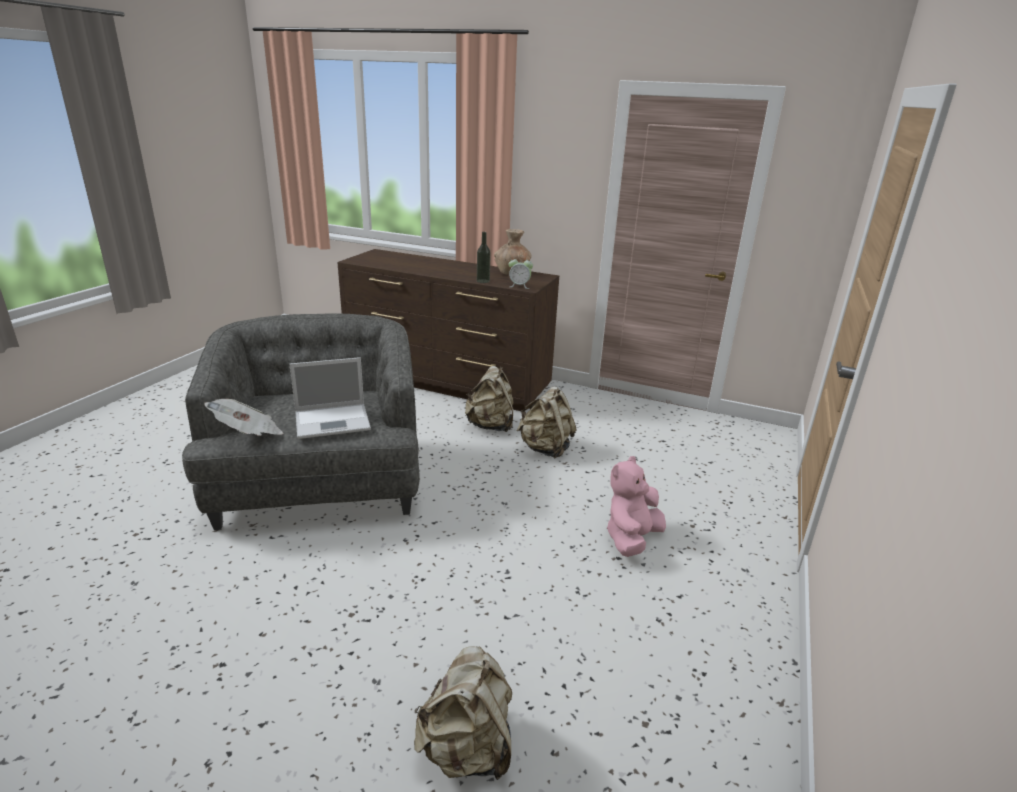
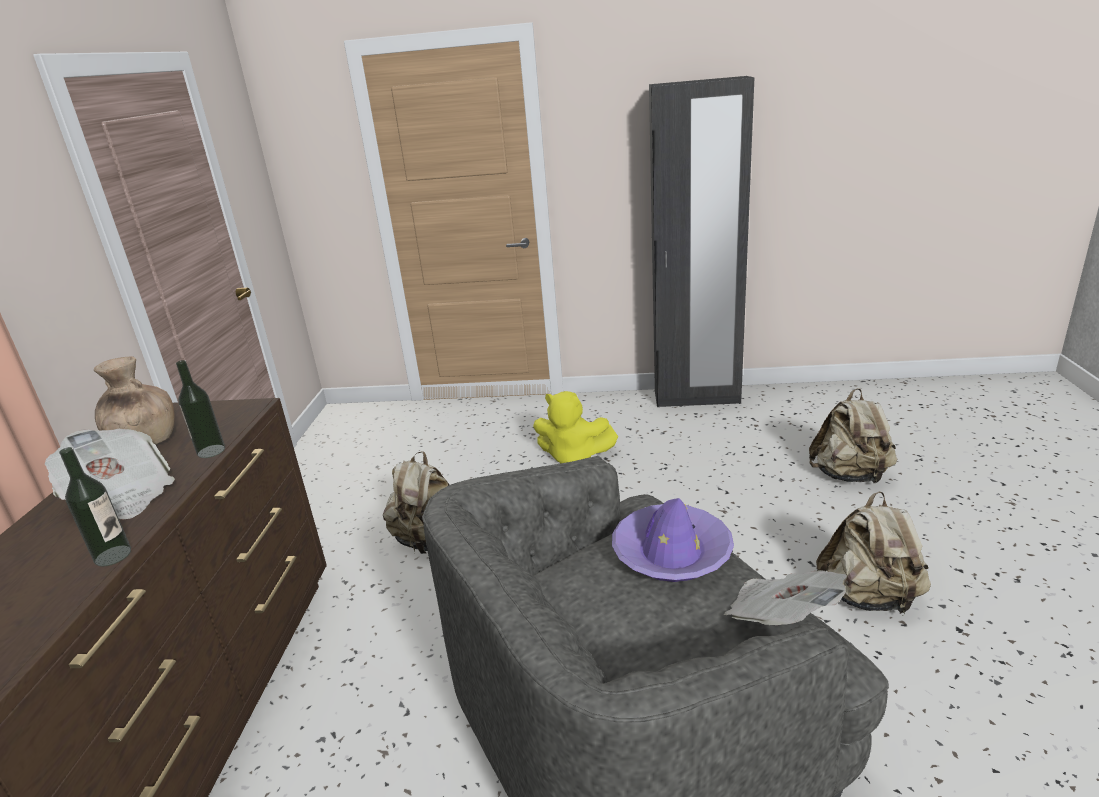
camera: 105 degrees left, 0 degrees up
(334, 421) = (671, 553): laptop -> purple hat
(412, 270) = (113, 555): none -> bottle
(459, 270) = (121, 496): none -> newspaper
(491, 425) = (375, 606): beige backpack -> beige backpack (869, 597)
(519, 286) = (243, 415): alarm clock -> none
(631, 538) = (573, 457): pink plush toy -> yellow plush toy
(755, 697) = (697, 398): none -> black wardrobe

